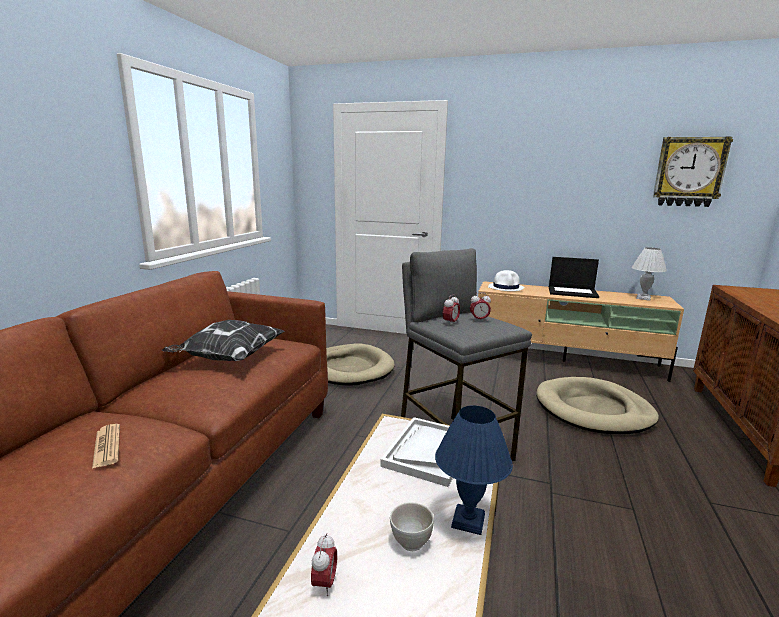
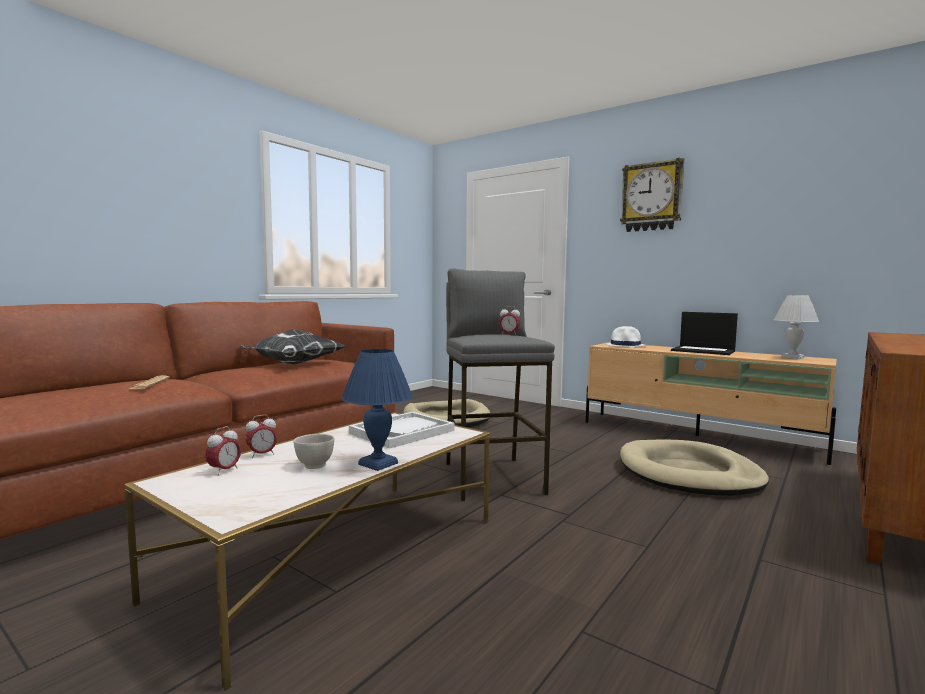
camera: 20 degrees right, 10 degrees down
(450, 323) = (477, 334): alarm clock -> alarm clock (262, 455)
(689, 172) = (844, 203): wall clock -> wall clock (652, 197)

